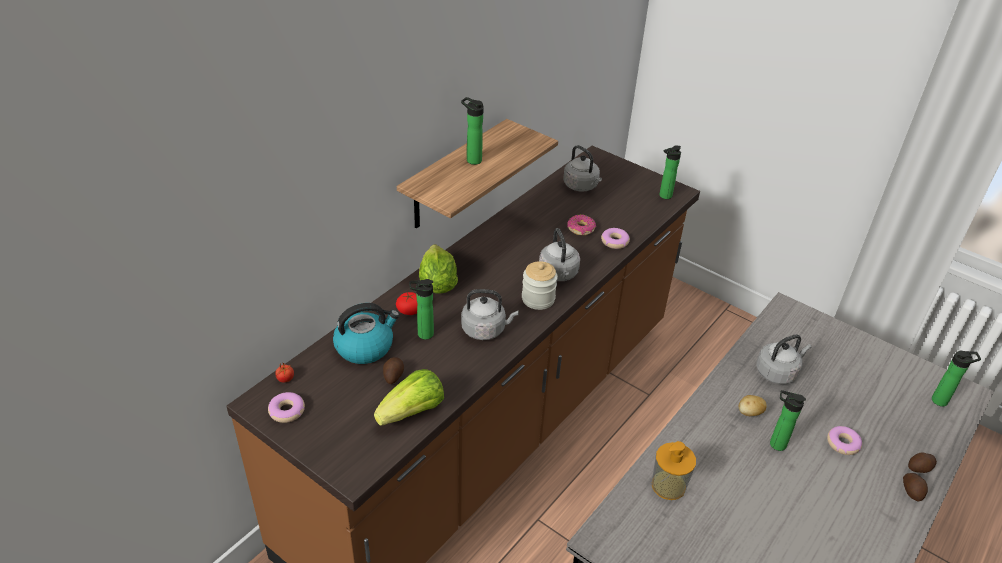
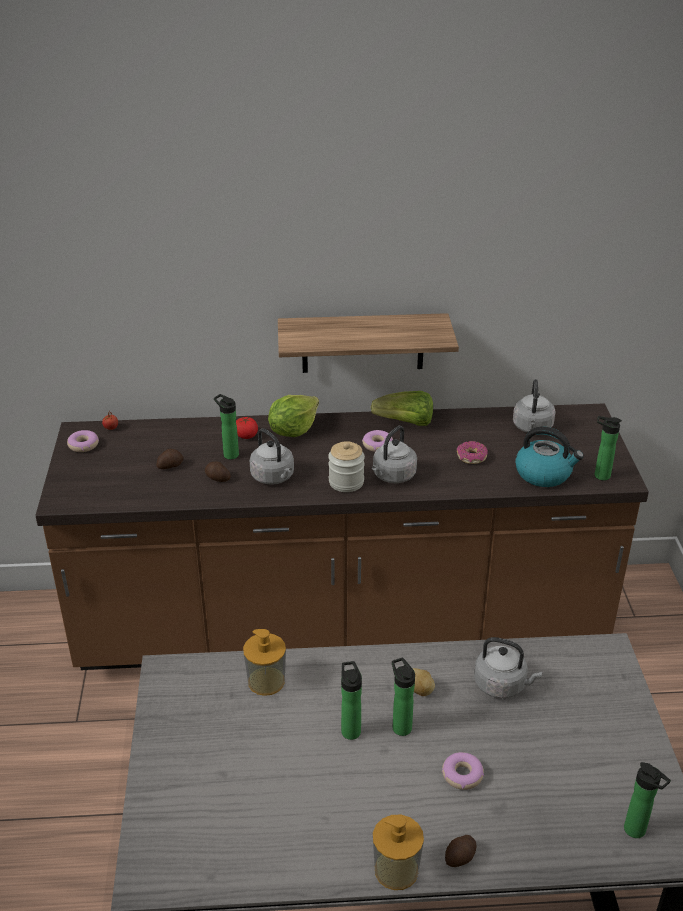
camera: 50 degrees right, 5 degrees down
(365, 346) = (183, 439): kettle -> kettle (544, 474)
(412, 412) = (145, 493): lettuce -> lettuce (405, 423)
(472, 160) = (361, 327): bottle -> bottle (350, 729)
(614, 242) = (483, 482): donut -> donut (377, 445)
(903, 530) = (396, 870): none -> soap dispenser
(920, 468) = (503, 851): potato -> potato (217, 478)

